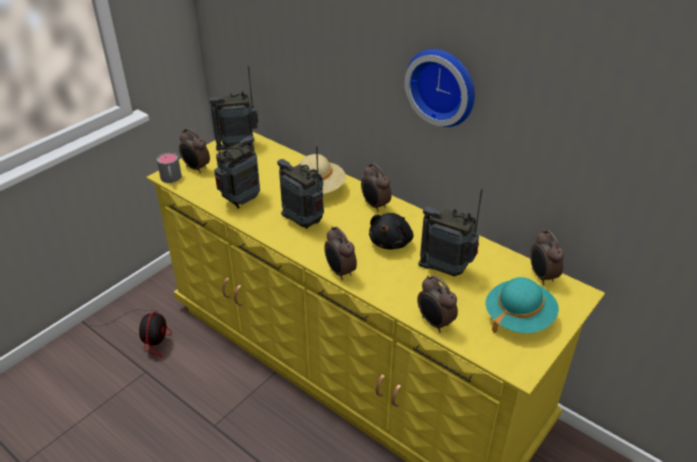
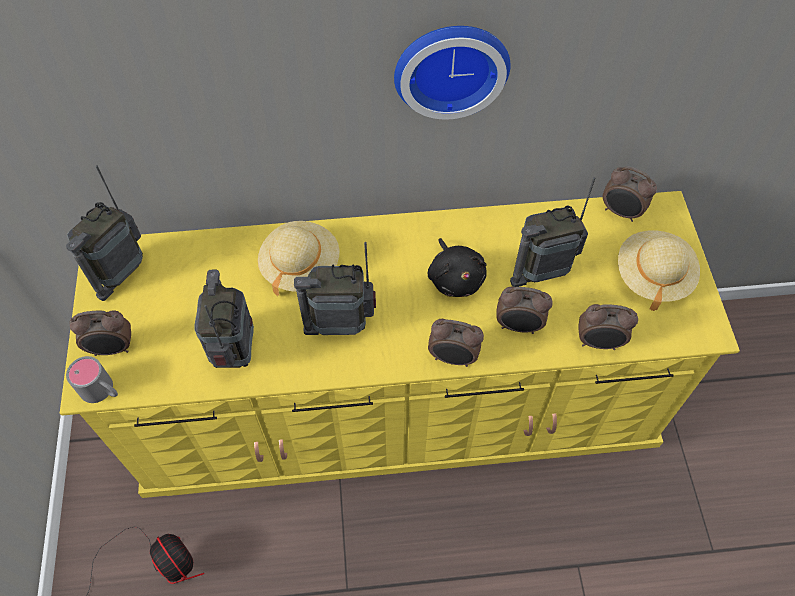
camera: 45 degrees left, 20 degrees up
(375, 206) = (385, 243): alarm clock -> alarm clock (518, 326)
(518, 318) = (652, 276): turquoise hat -> beige hat

